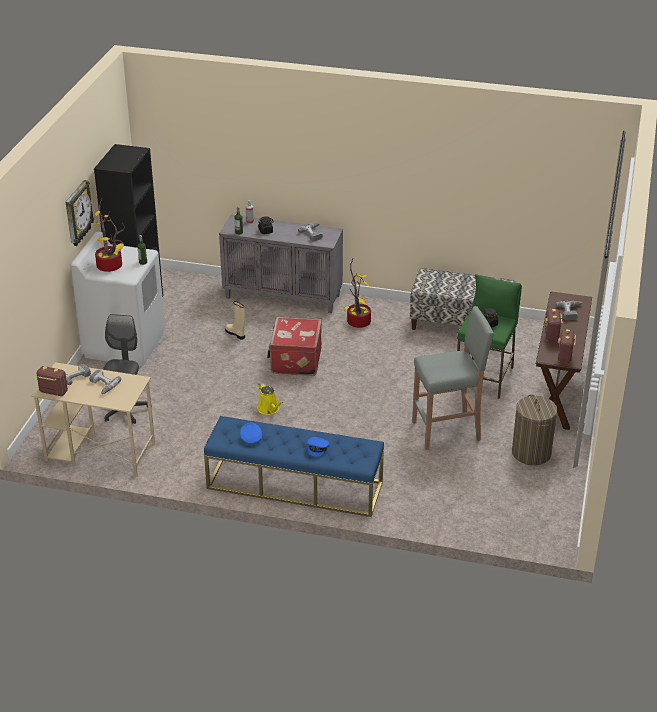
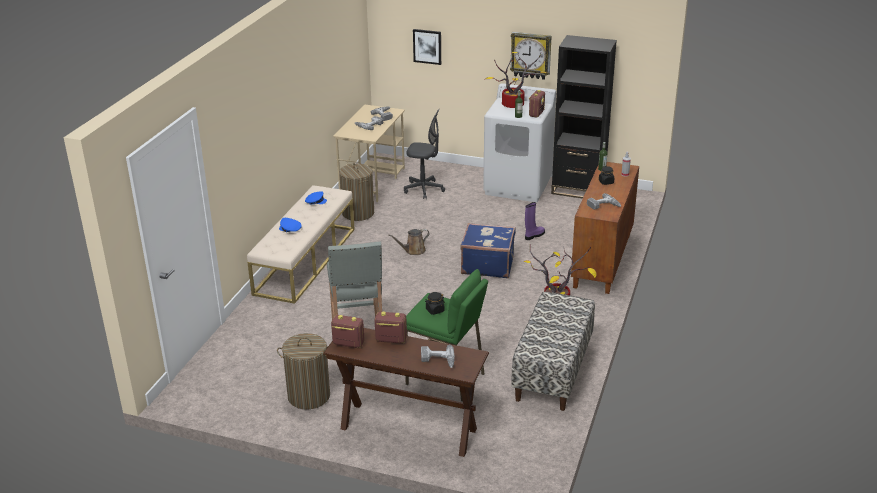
camera: 95 degrees right, 5 degrees down
(23, 283) = (427, 46): none -> picture
(53, 392) = (366, 110): radio -> radio (536, 113)
(182, 456) = (358, 213): none -> laundry basket
(236, 334) = (534, 235): beige boot -> purple boot
(269, 409) = (413, 251): yellow watering can -> brown watering can
(283, 296) = (603, 261): grey cabinet -> brown cabinet
(294, 485) = (305, 260): blue bench -> beige bench
(295, 361) = (487, 265): red suitcase -> blue suitcase

